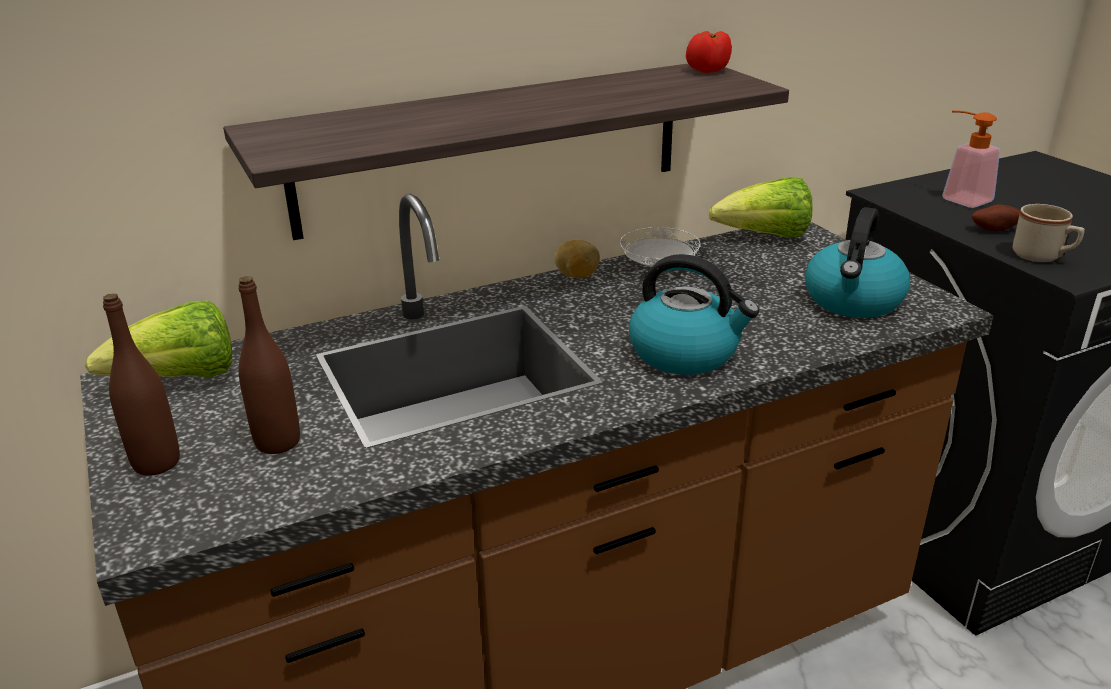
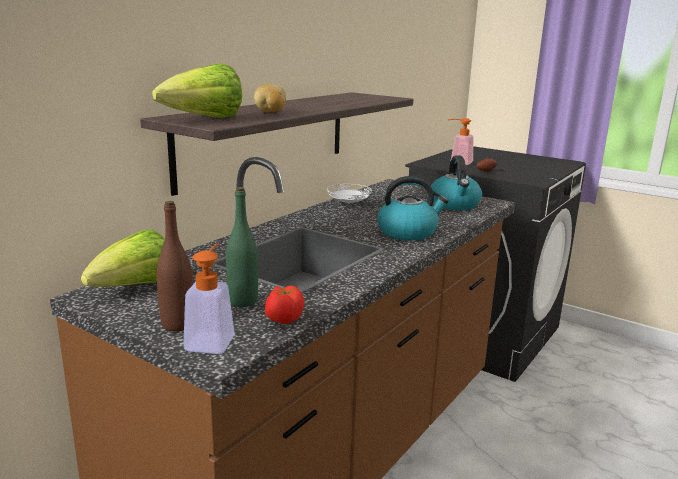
camera: 30 degrees left, 10 degrees down
(165, 503) = (212, 339): none -> soap dispenser
(278, 442) = (243, 301): brown bottle -> green bottle
(576, 276) = (311, 212): potato -> potato (270, 112)
(707, 70) = (361, 94): tomato -> tomato (284, 319)
(764, 237) = (384, 188): lettuce -> lettuce (204, 119)
(1042, 257) = (516, 177): beige mug -> none

